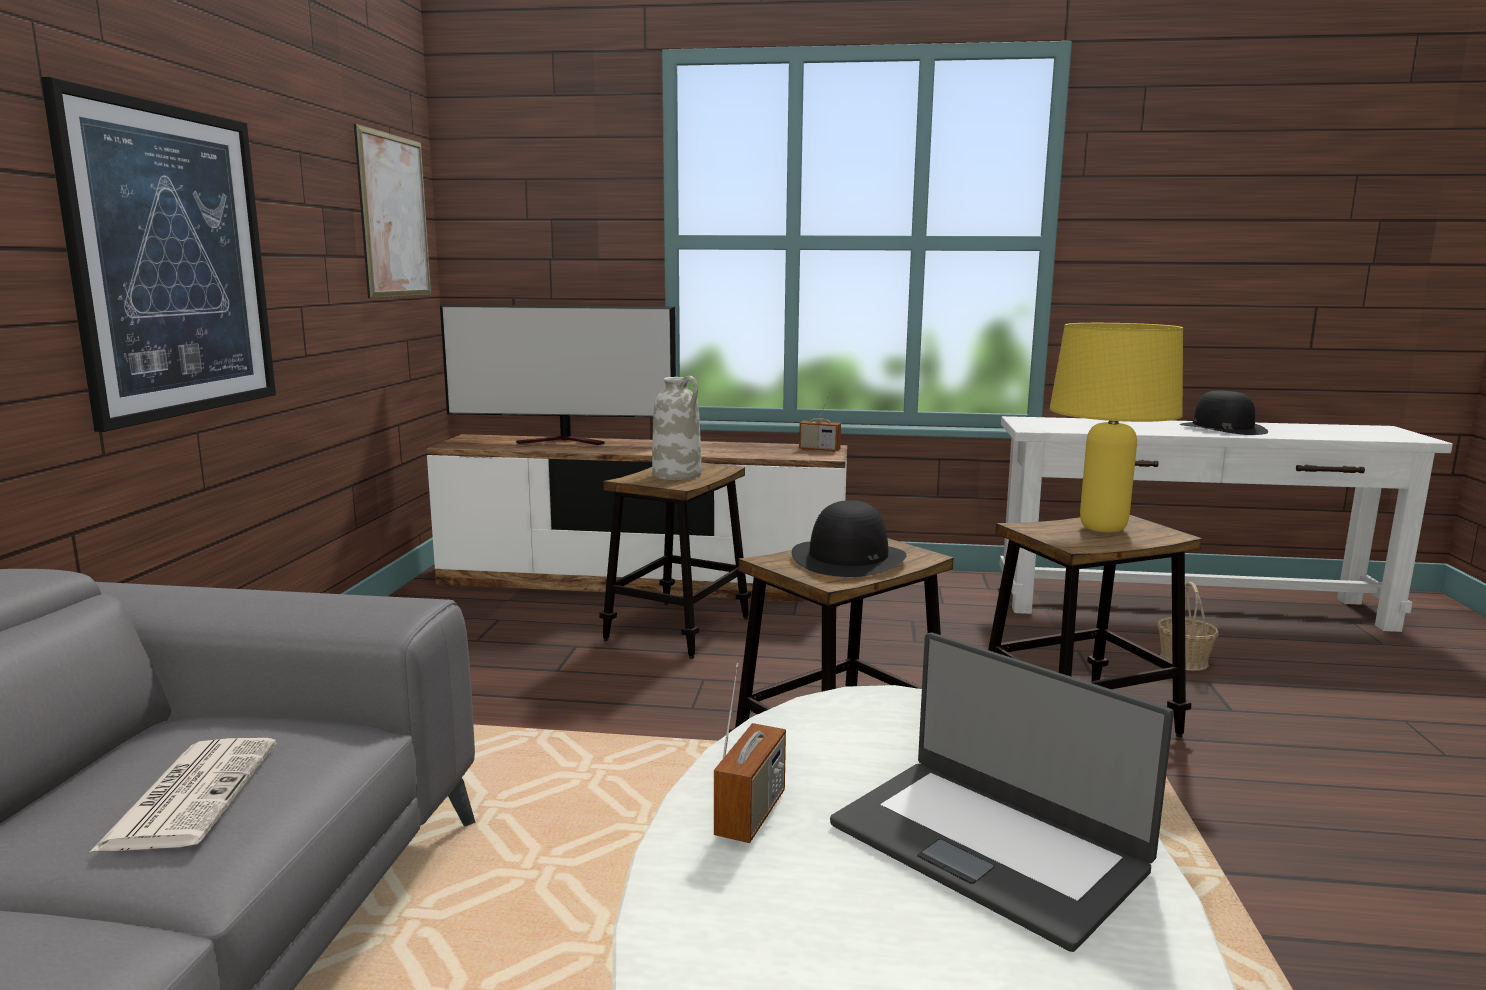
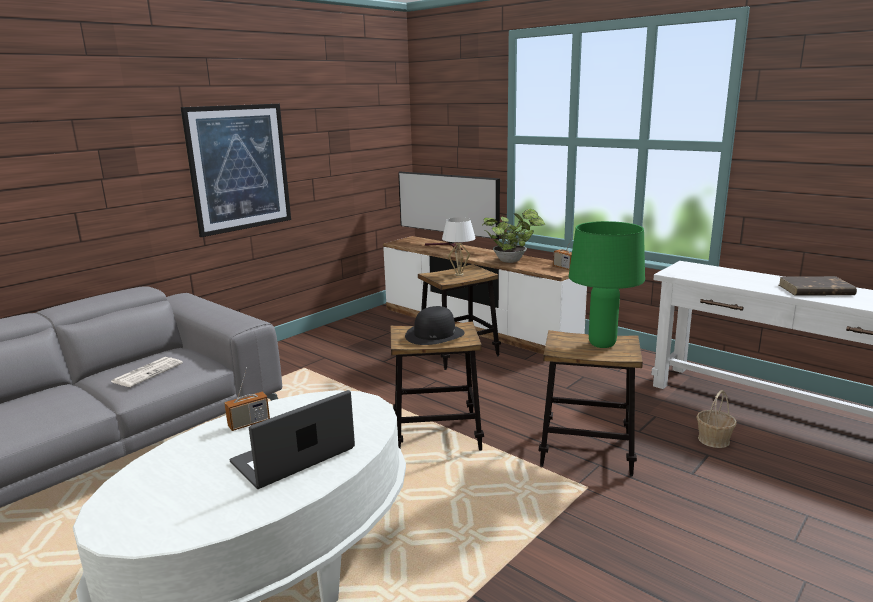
camera: 35 degrees right, 5 degrees up
(394, 216) = (377, 128): picture -> none
(678, 475) = (459, 274): white vase -> white table lamp
(721, 449) = (512, 261): none -> potted plant
(988, 845) = (294, 457): laptop -> laptop turned 60 degrees clockwise
(1103, 528) = (601, 344): yellow table lamp -> green table lamp
(1222, 428) = (814, 290): black hat -> brown book

